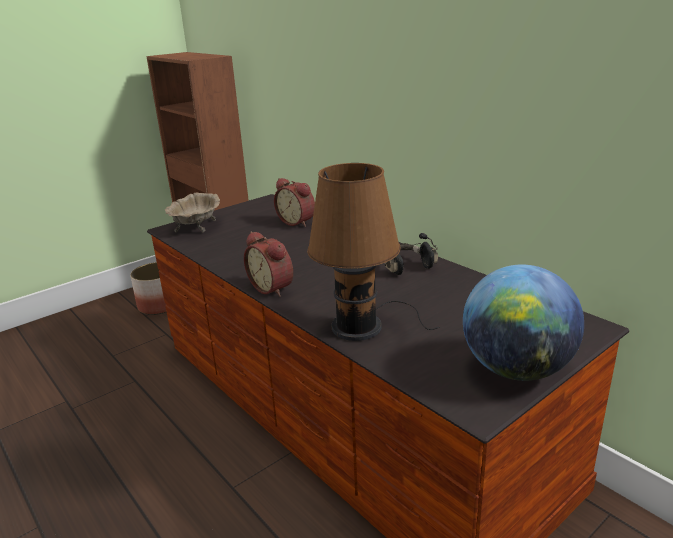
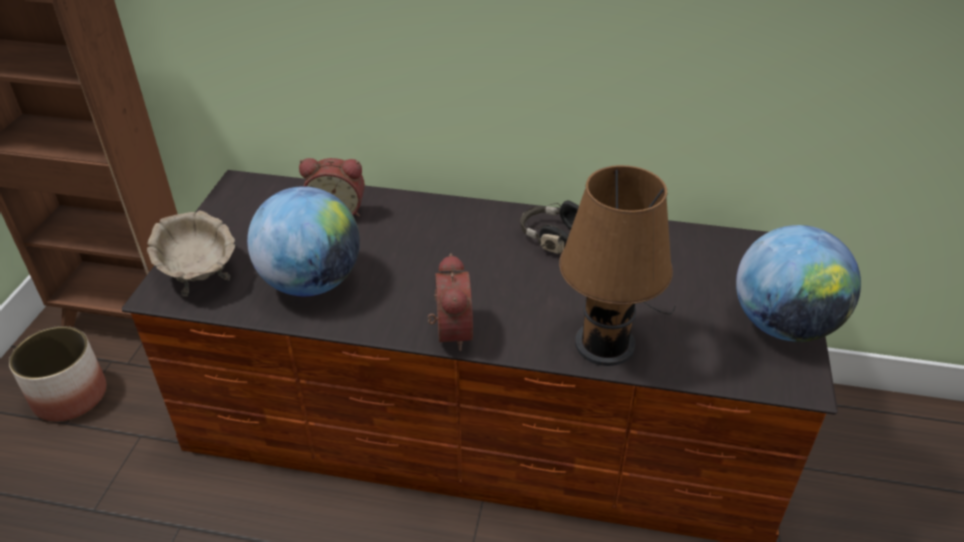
camera: 40 degrees left, 15 degrees up
(238, 245) = (311, 282): none -> globe
(273, 288) = (449, 331): alarm clock -> alarm clock turned 105 degrees counterclockwise

